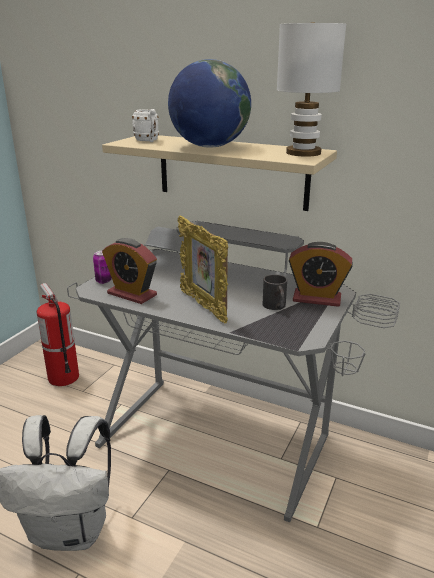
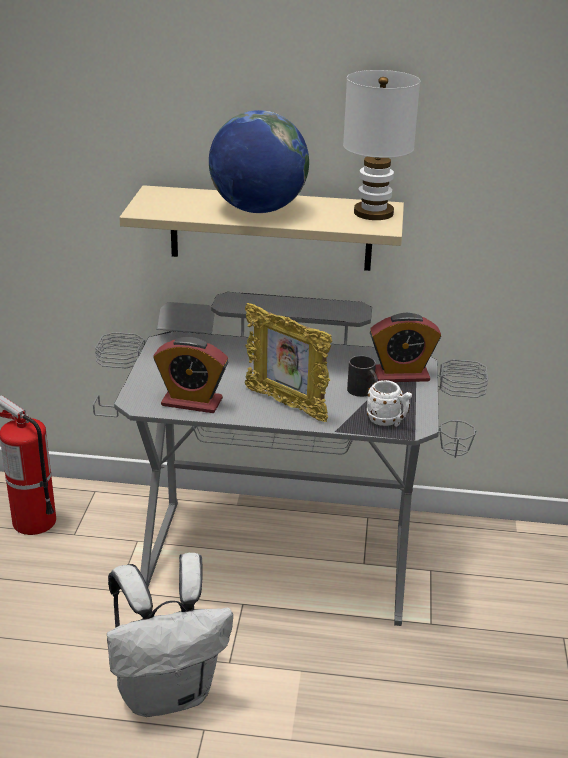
camera: 20 degrees left, 5 degrees up
(103, 281) = (141, 389): can -> none
(148, 141) = (170, 203): white mug -> white mug (388, 422)

